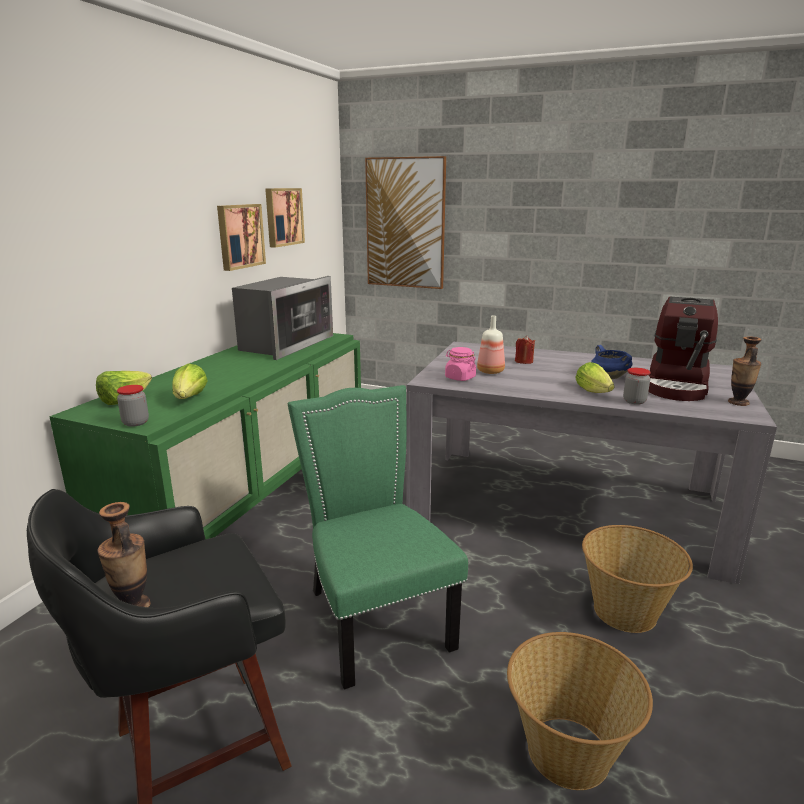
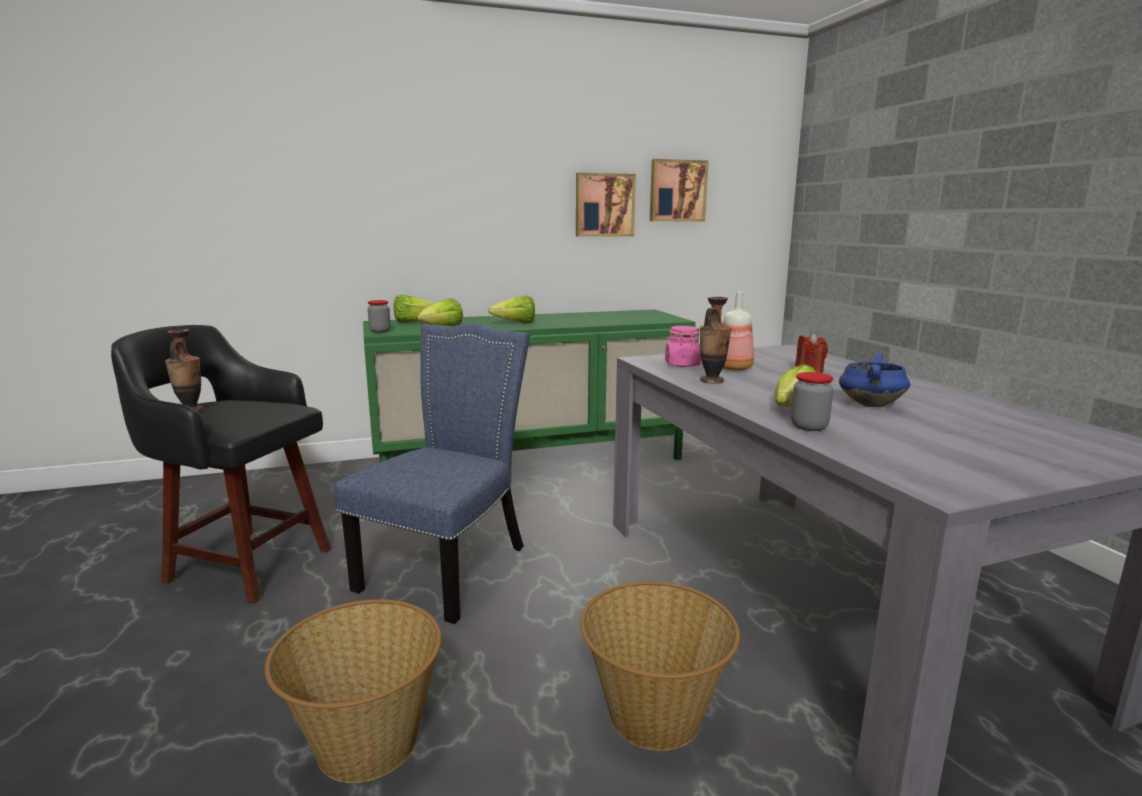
camera: 50 degrees right, 5 degrees down
(235, 373) = (516, 323): none -> lettuce
(285, 344) = (614, 317): microwave -> none
(377, 623) = (444, 572): green chair -> blue chair
(405, 223) = (849, 204): picture -> none
(678, 385) = (955, 437): coffee machine -> none
(738, 402) = (992, 477): vase -> vase (712, 381)

